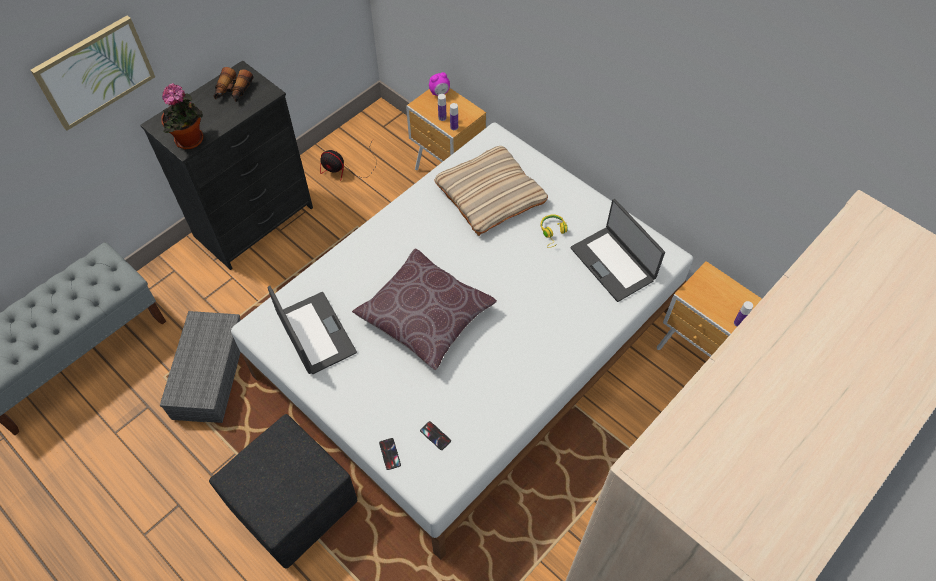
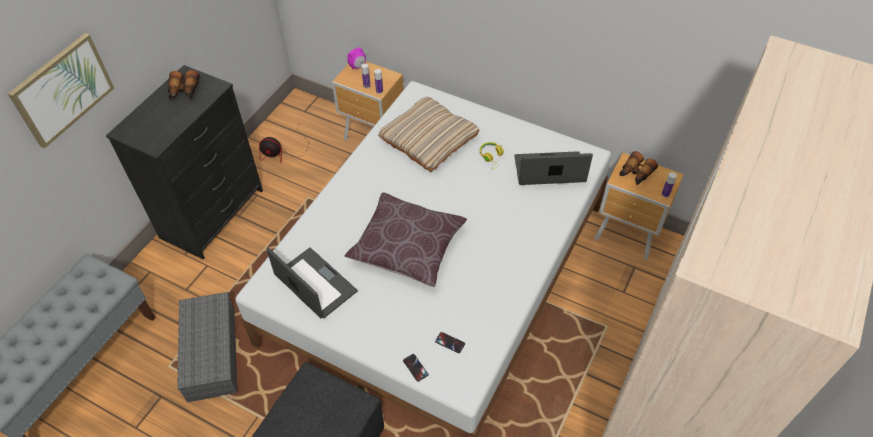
camera: 15 degrees left, 5 degrees down
(191, 141) = (159, 139): potted plant -> none
(613, 263) = (549, 170): laptop -> laptop turned 135 degrees clockwise
(711, 290) = (635, 173): none -> binoculars

